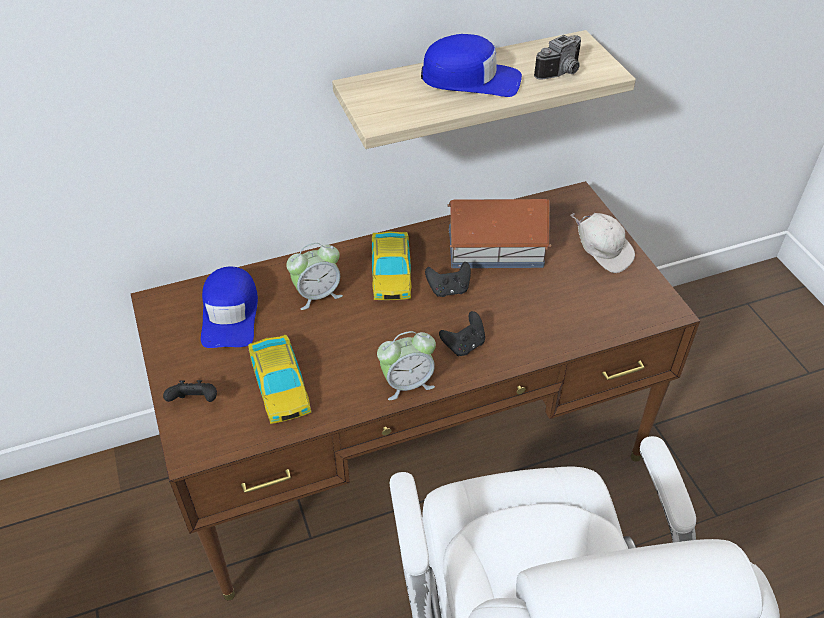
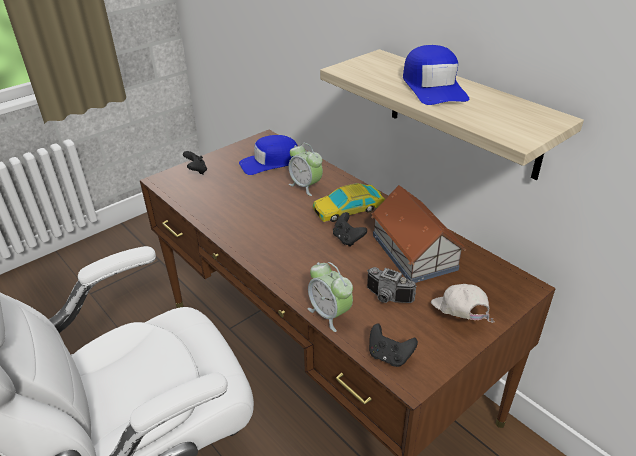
camera: 70 degrees right, 10 degrees down
(280, 384) = (221, 194): toy car -> none
(407, 383) = (243, 242): alarm clock -> alarm clock (330, 314)
(464, 345) = (293, 259): black game controller -> black game controller (389, 356)
(562, 73) = (489, 119): camera -> camera (387, 298)
(602, 252) = (459, 317): white cap -> white cap turned 135 degrees clockwise

